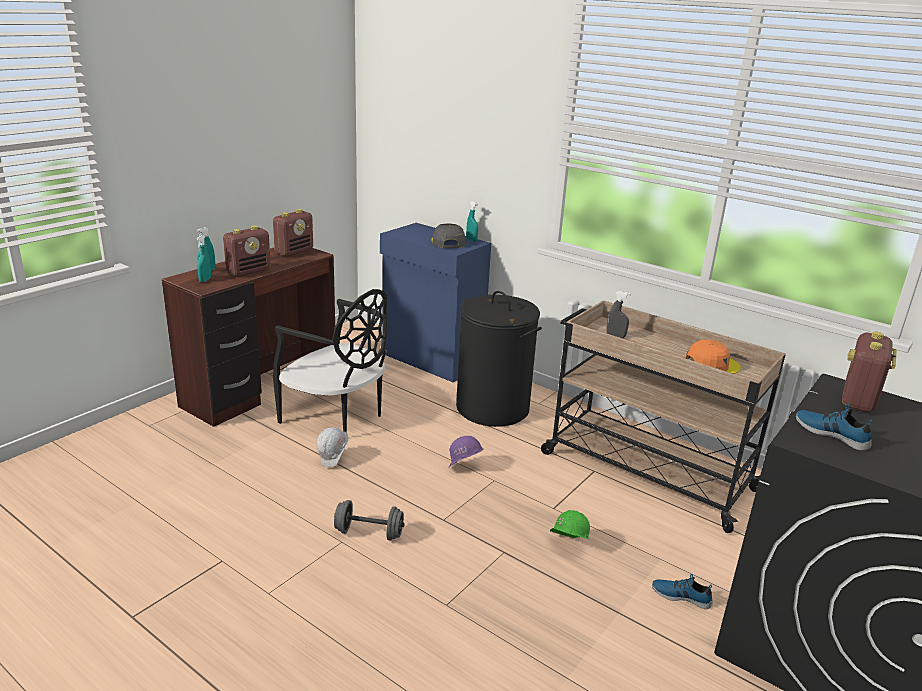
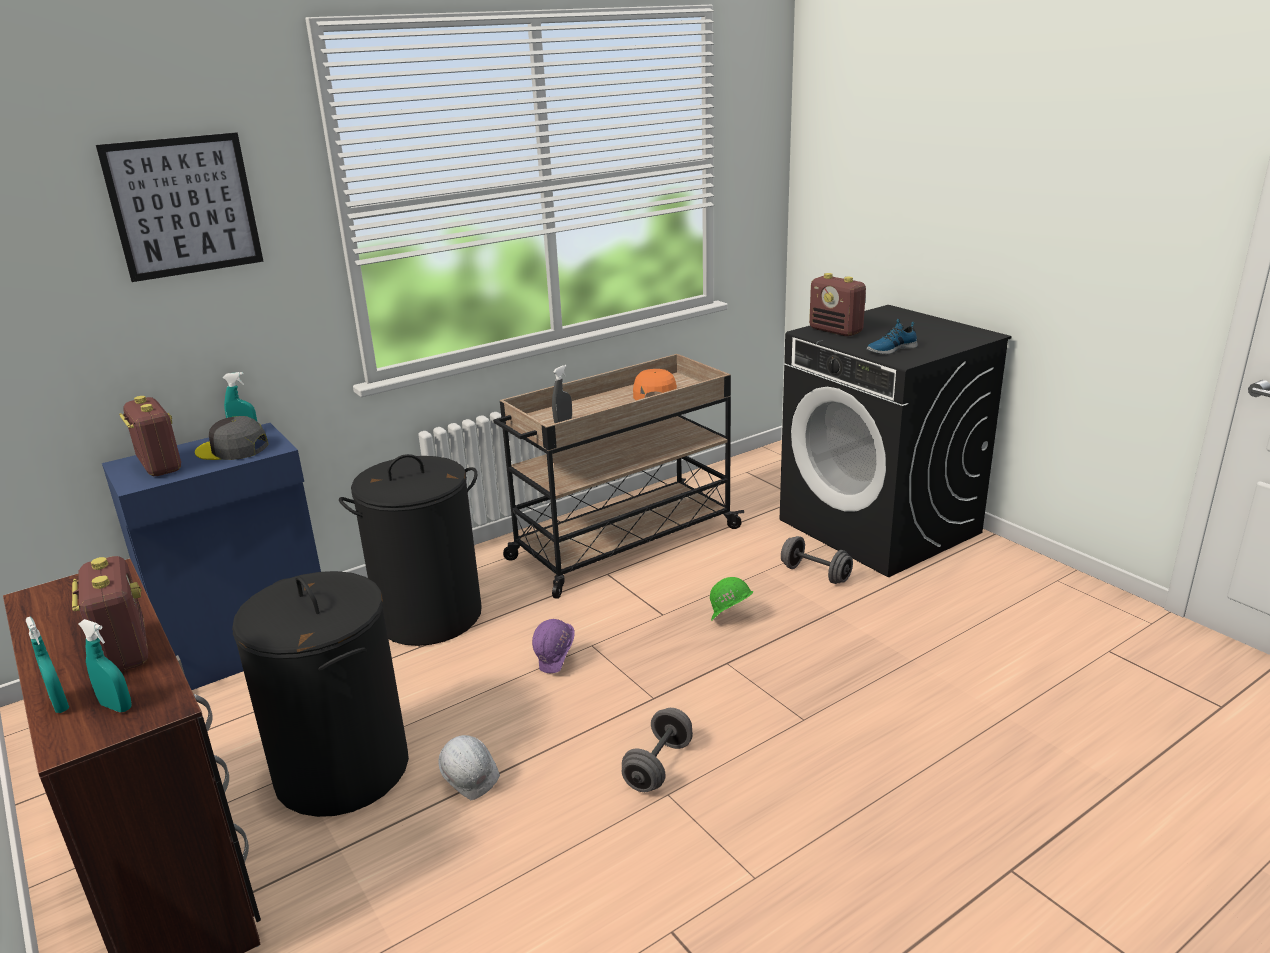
camera: 70 degrees left, 0 degrees up
(294, 252) = (68, 596): radio -> radio (159, 466)
(336, 416) = (343, 770): black chair -> black laundry basket
(484, 96) = (184, 206): none -> picture
(681, 596) = (815, 574): shoe -> grey dumbbell

